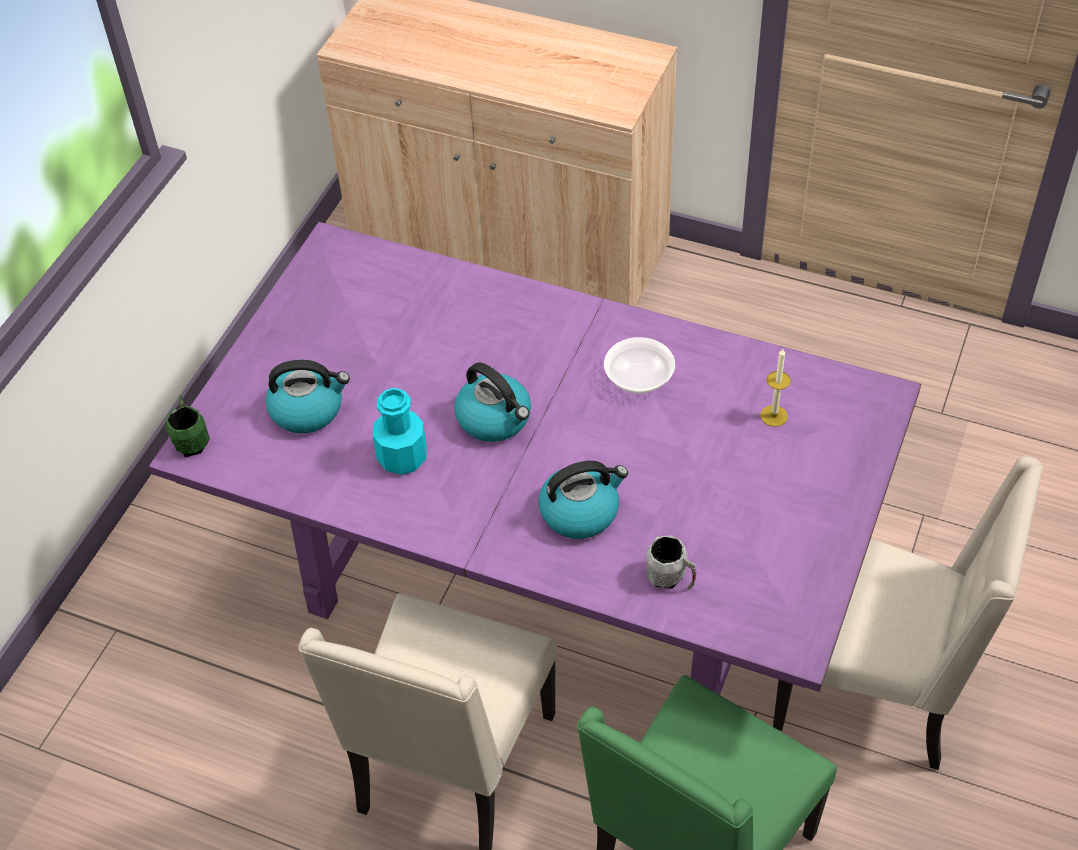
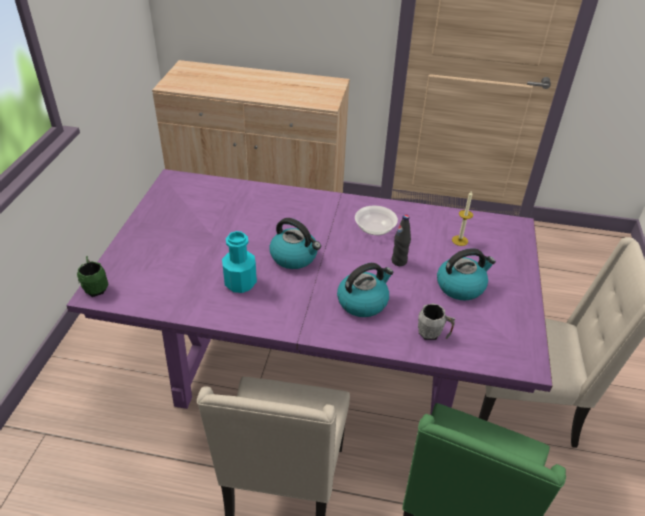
camera: 15 degrees left, 10 degrees down
(308, 409) = (173, 262): kettle -> kettle (461, 286)
(659, 445) = (399, 261): none -> black bottle

